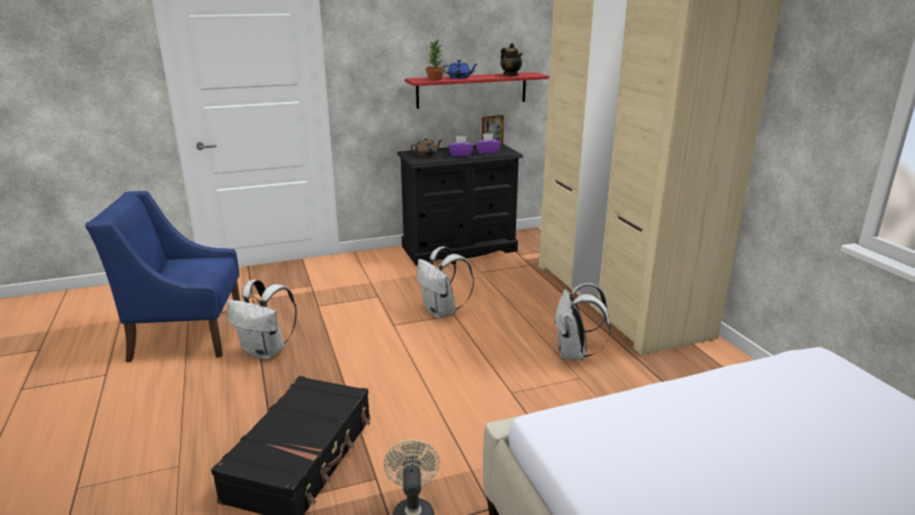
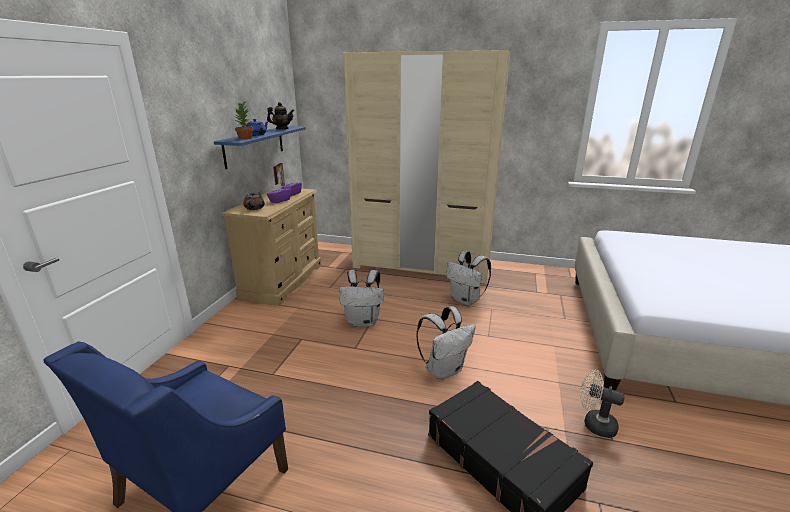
camera: 55 degrees left, 0 degrees up
(266, 351) = (315, 432): white backpack -> white backpack (444, 370)
(459, 249) = (283, 281): black dresser -> beige dresser
(472, 90) = (255, 146): red shelf -> blue shelf

